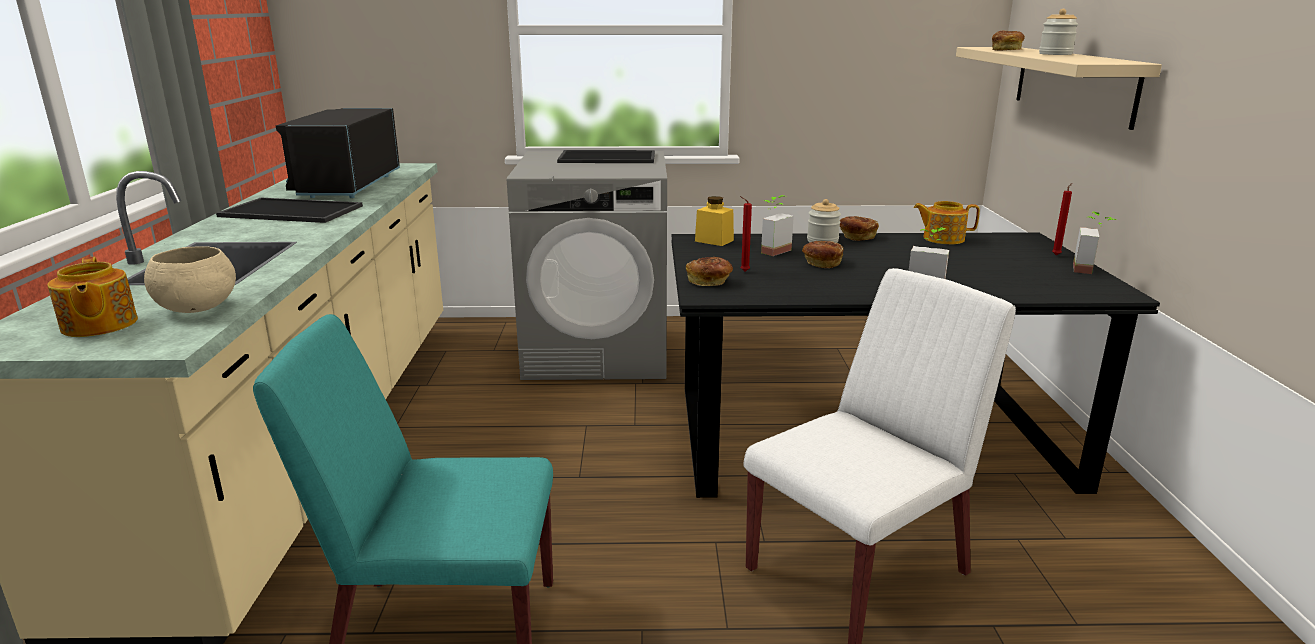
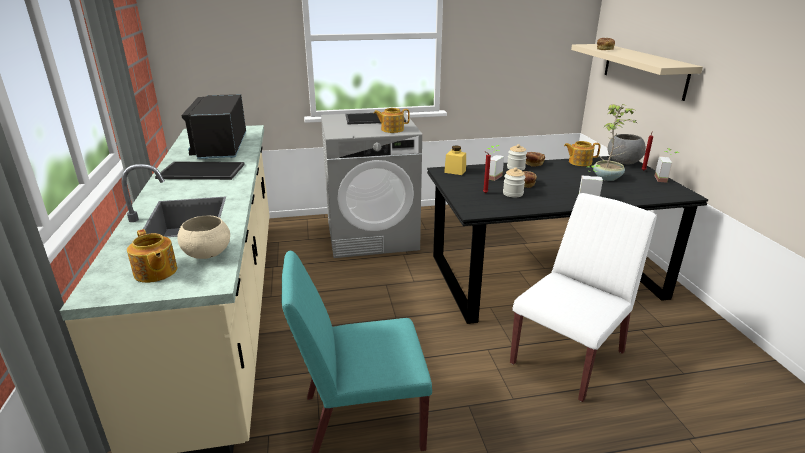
camera: 10 degrees left, 5 degrees up
(621, 171) = (391, 129): none -> teapot
(709, 282) = (470, 202): bread -> none
(981, 262) = (608, 178): none -> potted plant
(1024, 243) = (623, 163): none -> grey bowl
(1055, 54) = (636, 54): jar -> jar (513, 193)

